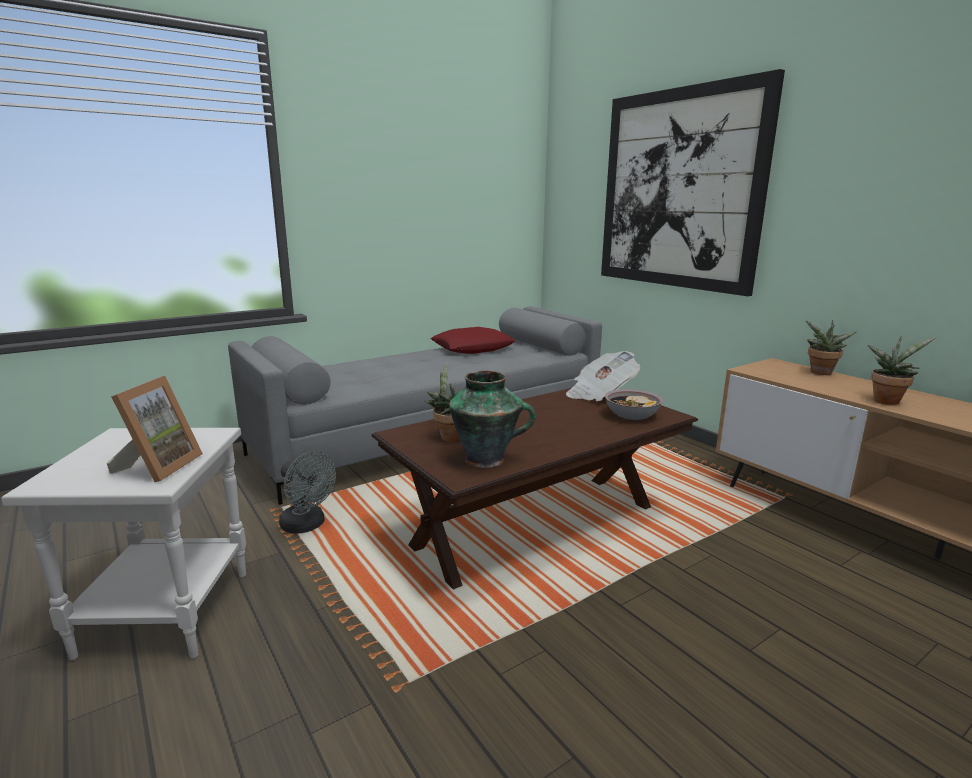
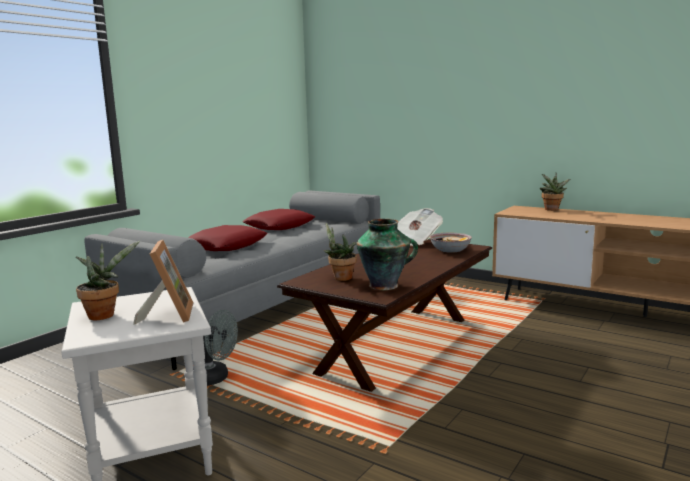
camera: 20 degrees left, 5 degrees down
(388, 367) = (226, 246): none -> red pillow
(679, 190) = (427, 91): picture -> none
(887, 400) = (602, 218): potted plant -> potted plant (104, 315)

